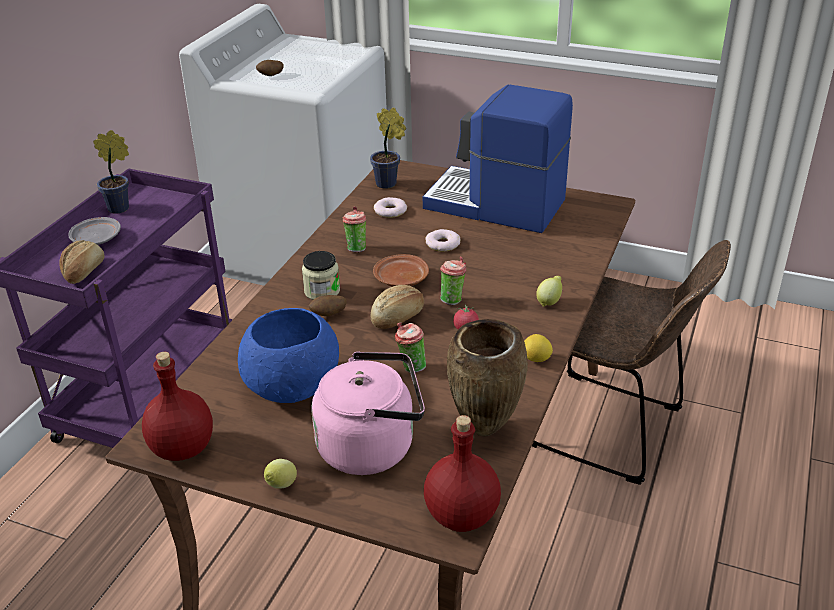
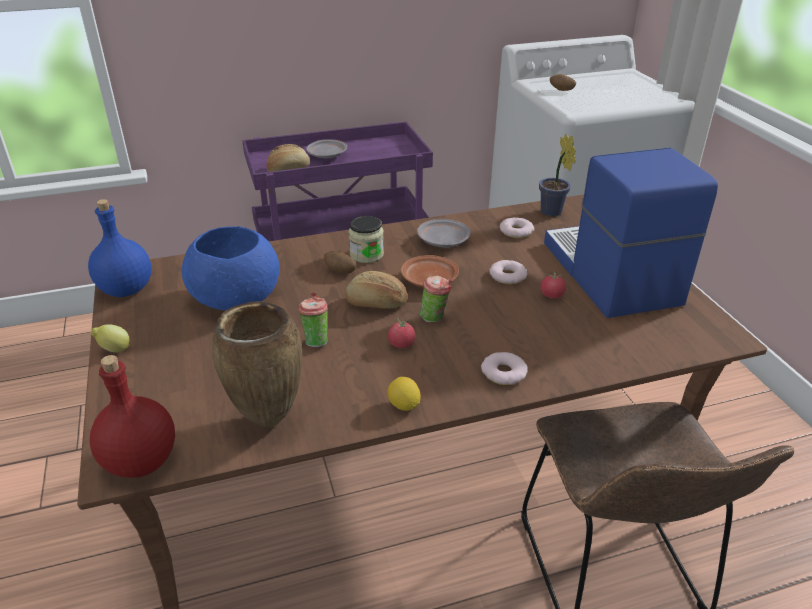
camera: 50 degrees right, 0 degrees up
(121, 208) = (371, 145): potted plant -> none
(184, 448) = (126, 290): red bottle -> blue bottle
(356, 248) = (442, 241): cup -> grey plate
(372, 446) = (195, 370): pink kettle -> none
(490, 239) = (551, 295): none -> tomato
(549, 301) = (503, 372): lemon -> donut

